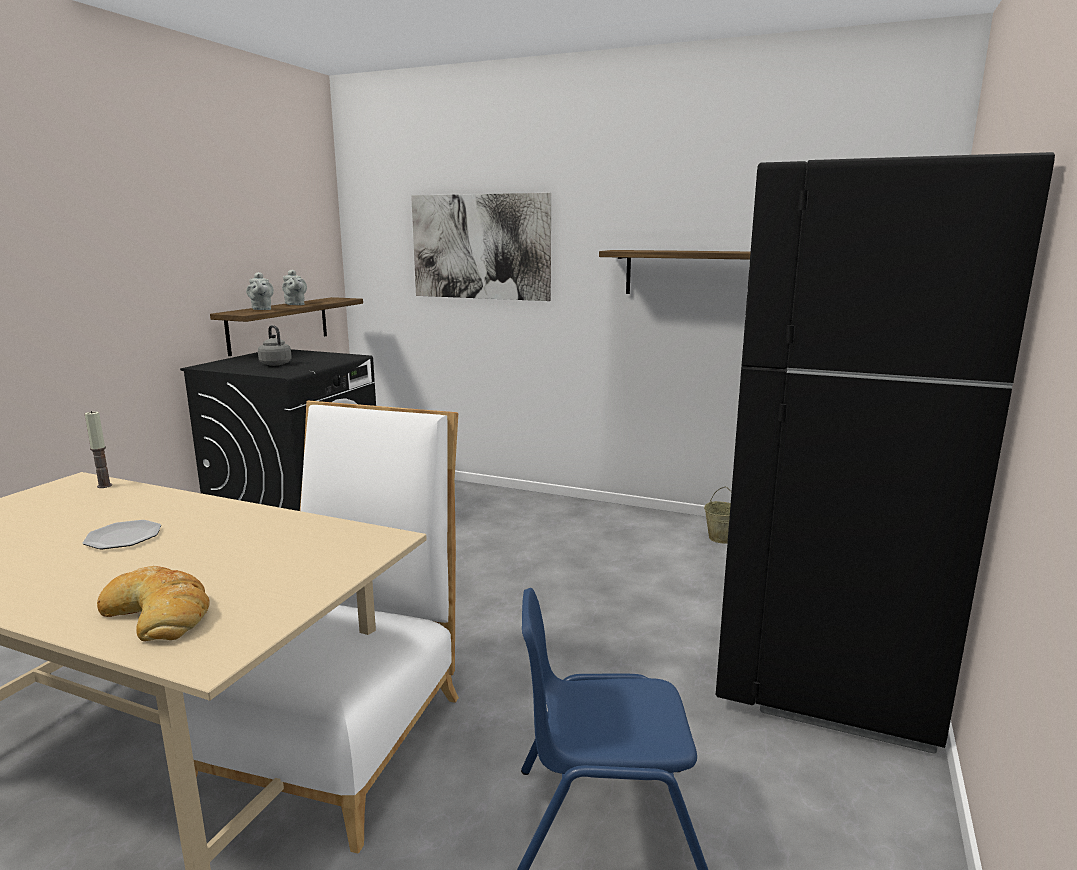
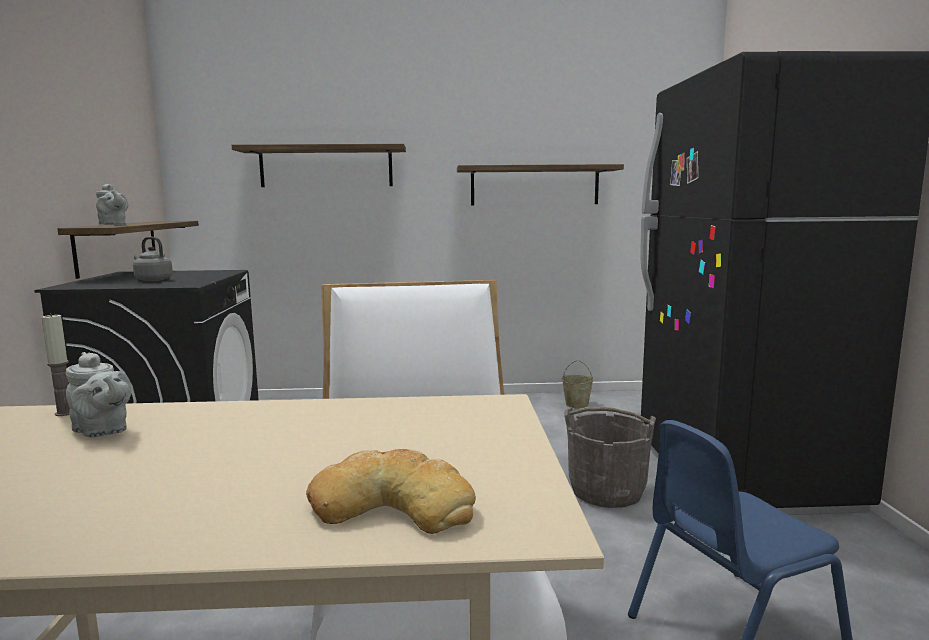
camera: 25 degrees left, 5 degrees down
(122, 537) = (195, 452): plate -> none
(295, 304) = (139, 223): grey teapot -> grey teapot (102, 431)
(480, 247) = (326, 167): picture -> shelf
(643, 644) = (606, 491): none -> grey bucket

